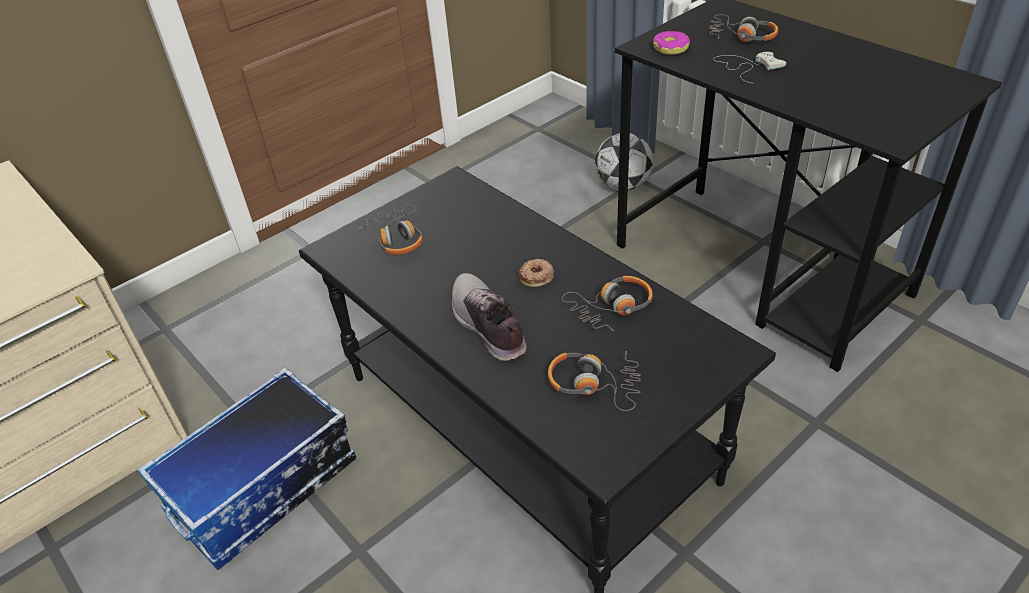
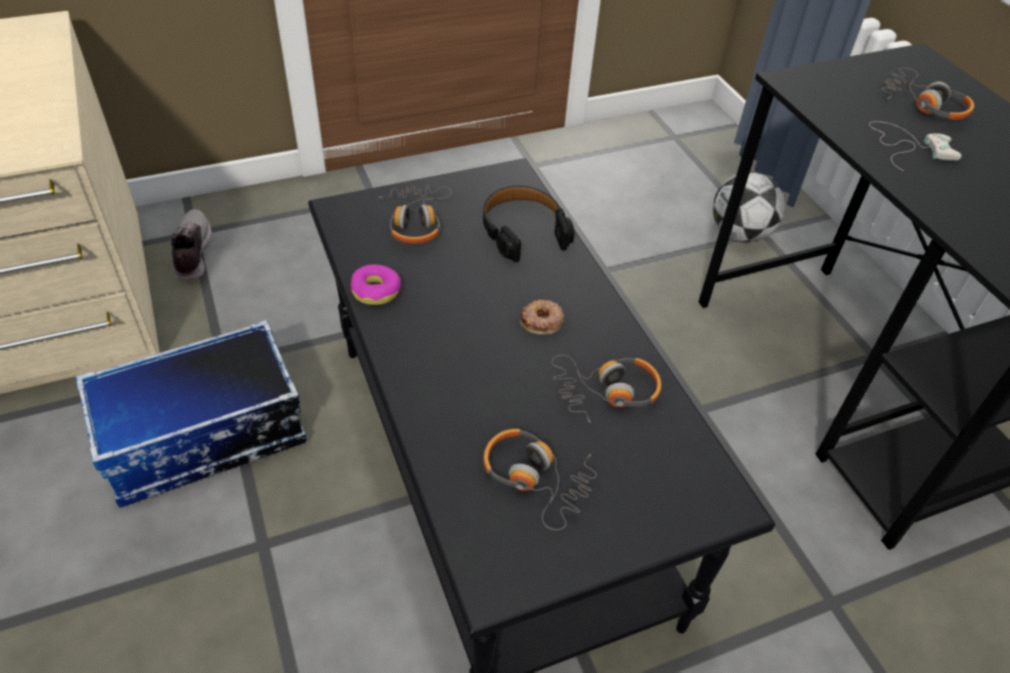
camera: 15 degrees right, 5 degrees up
(485, 217) = (523, 230): none -> black headphones
(487, 327) = (455, 363): shoe -> shoe (191, 253)
(671, 48) = (824, 94): donut -> donut (376, 291)

